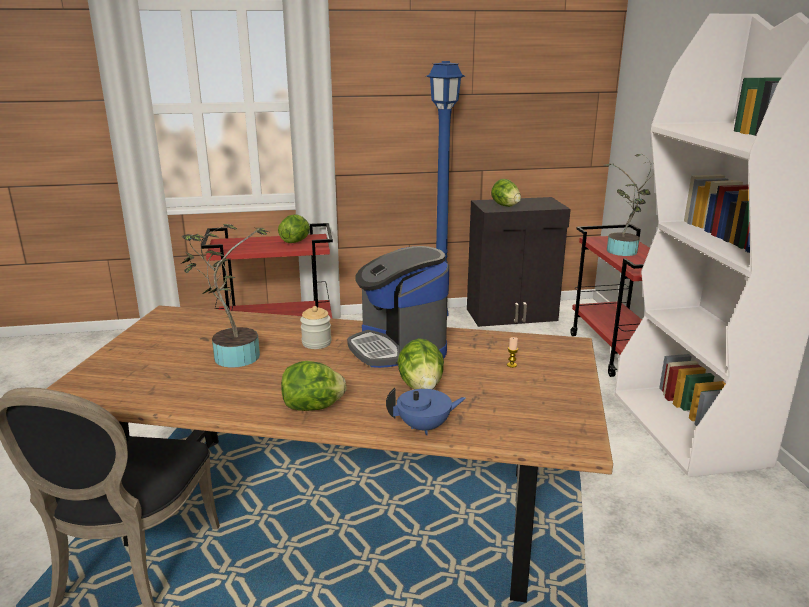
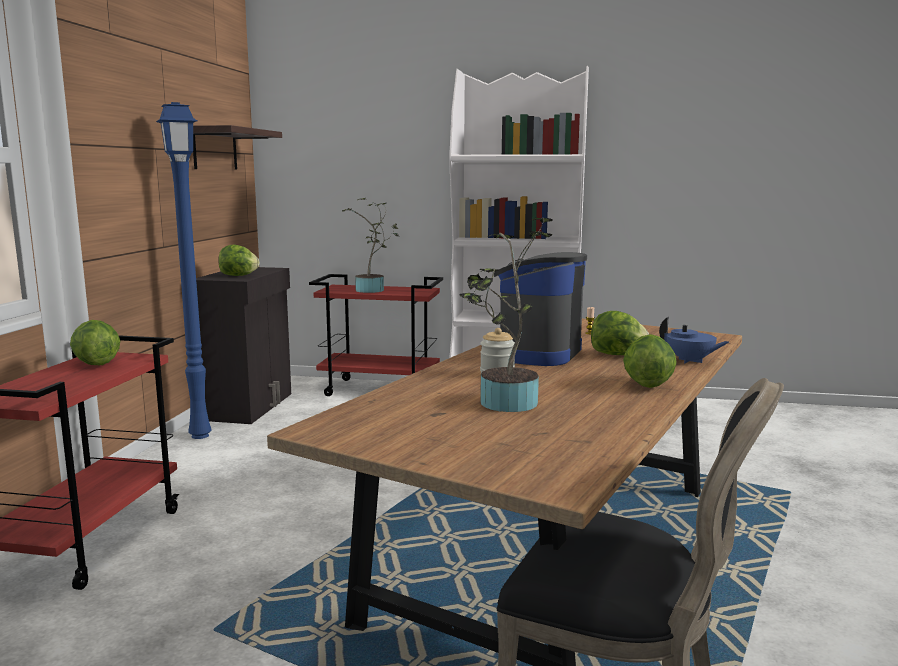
camera: 70 degrees left, 10 degrees down
(398, 348) = (534, 353): coffee machine -> coffee machine turned 120 degrees clockwise
(424, 427) = (690, 361): blue teapot -> blue teapot turned 120 degrees clockwise
(541, 91) = (215, 149): none -> shelf

